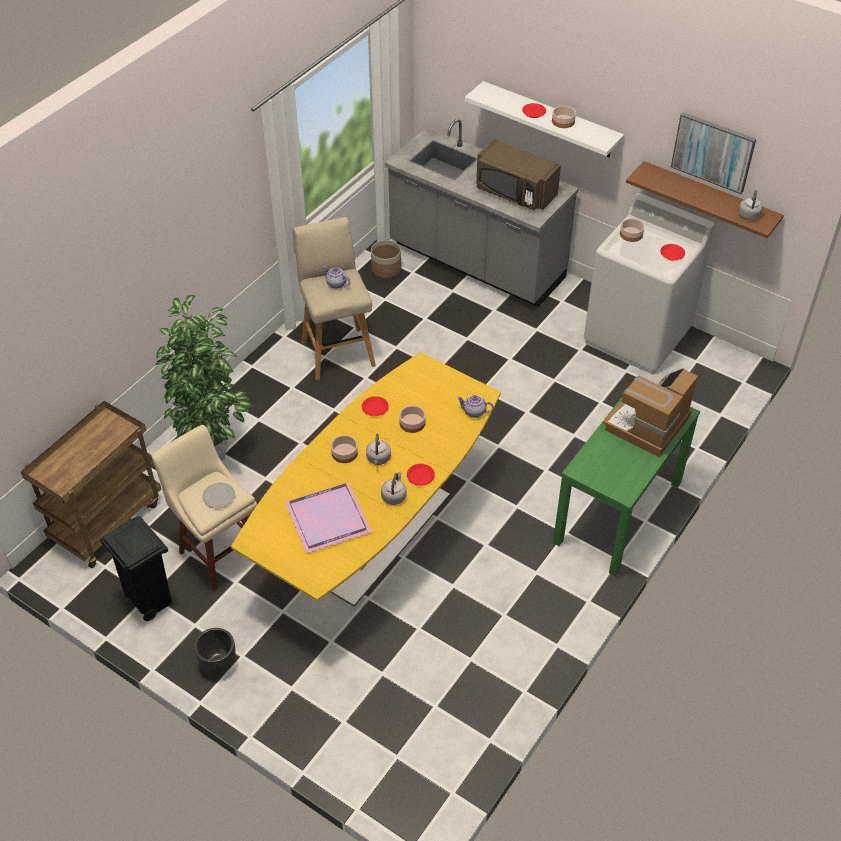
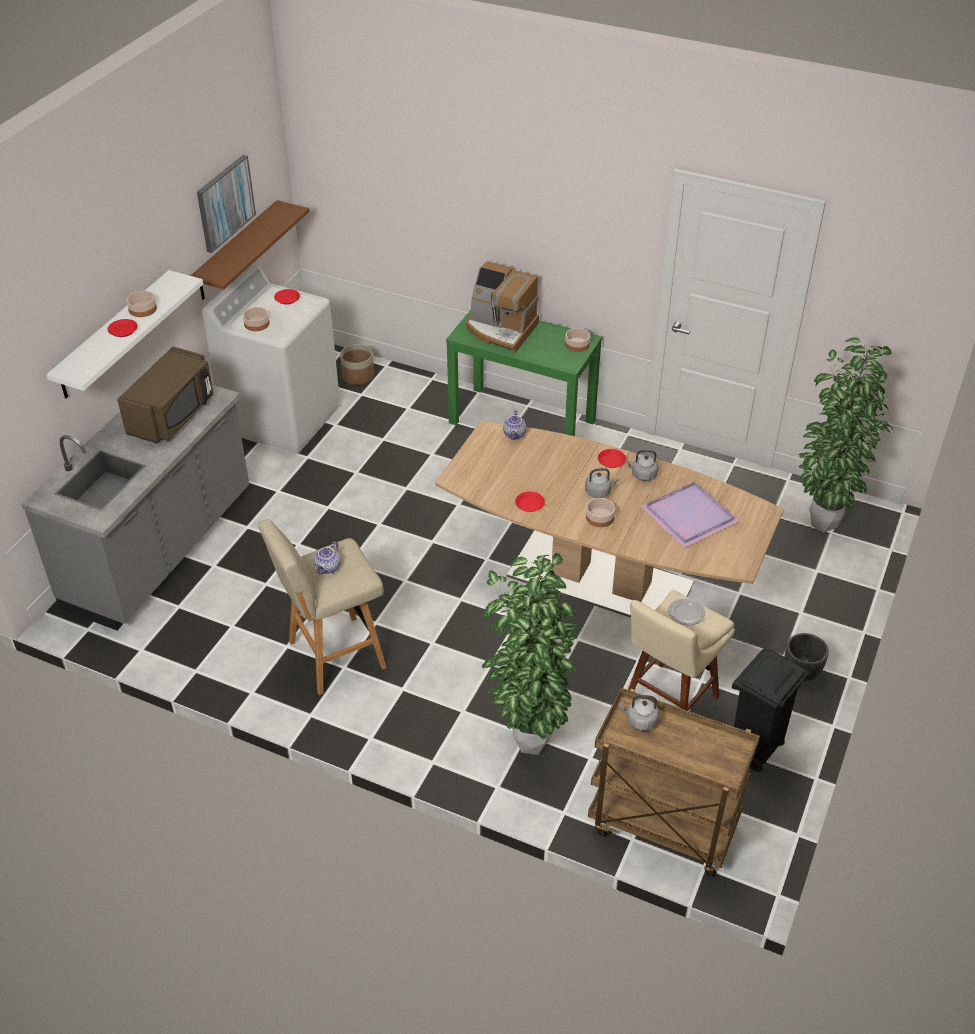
camera: 100 degrees left, 5 degrees down
(376, 534) = (600, 580): yellow dining table -> brown dining table
(386, 269) = (172, 632): planter -> planter (358, 376)
(412, 423) = (542, 474): bowl -> bowl (576, 344)
(416, 753) = (822, 520): none -> potted plant
(749, 214) = (278, 216): grey kettle -> grey kettle (640, 721)

